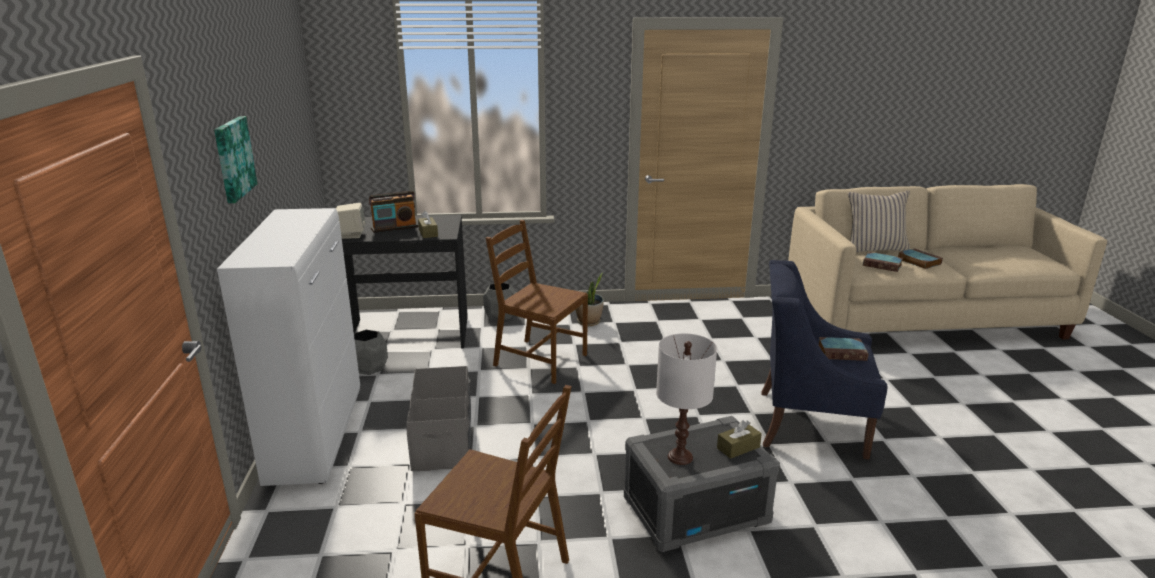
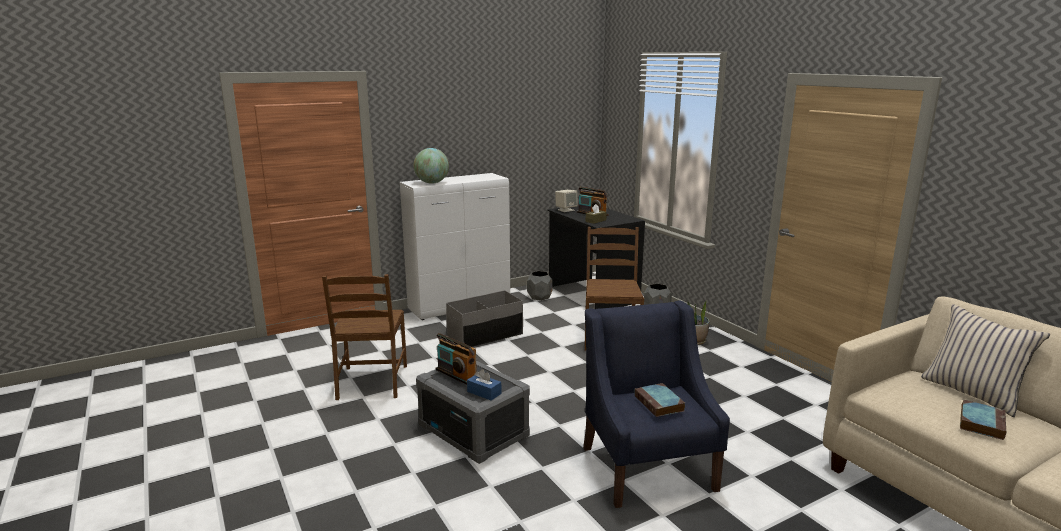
camera: 65 degrees right, 5 degrees down
(233, 158) = (451, 134): picture -> none
(280, 250) = (432, 183): none -> globe
(680, 457) = (457, 375): white table lamp -> radio
(738, 447) = (484, 392): brown tissue box -> blue tissue box
(883, 265) = (918, 400): book -> none

